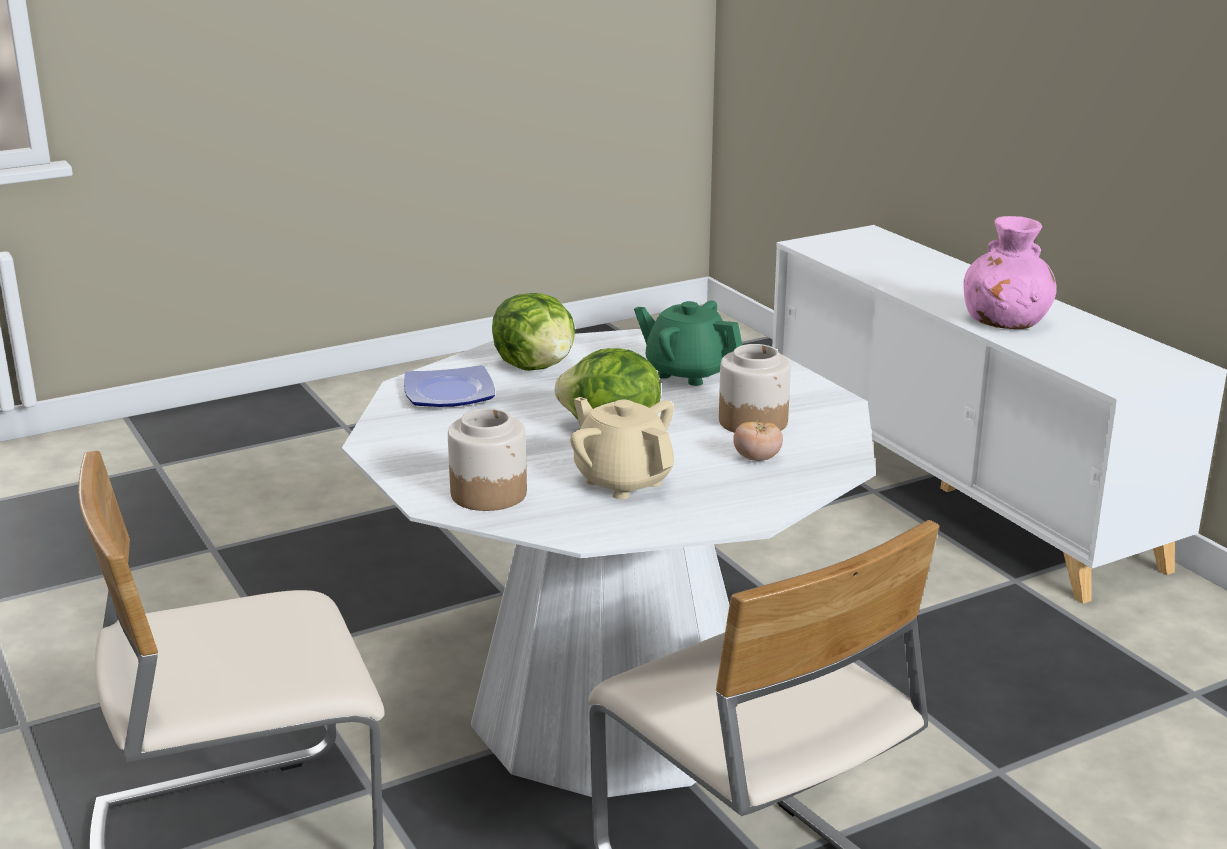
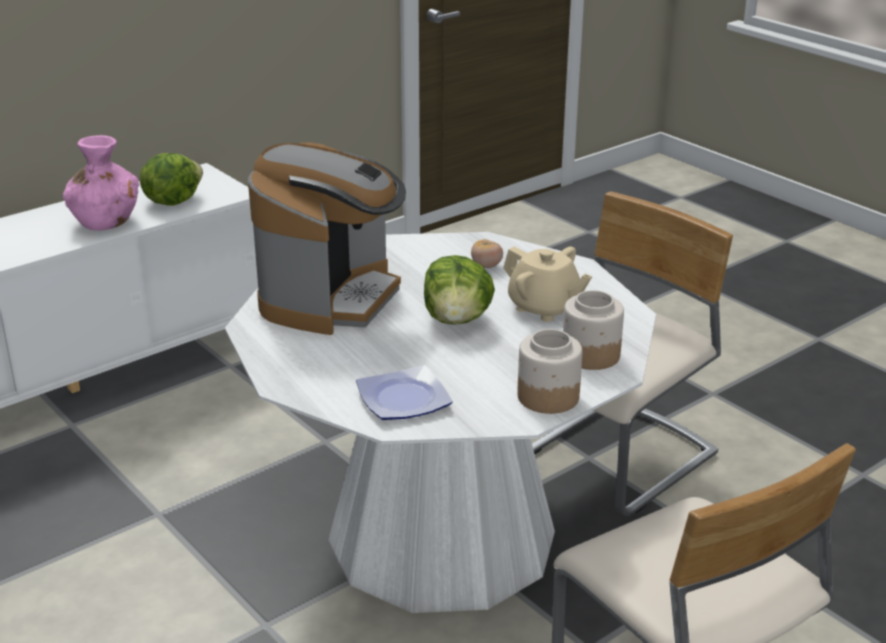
camera: 100 degrees left, 5 degrees up
(536, 366) = (329, 365): lettuce -> lettuce (172, 201)
(623, 481) = (544, 308): beige teapot -> beige teapot turned 90 degrees counterclockwise
(687, 372) = (331, 298): green teapot -> coffee machine
(753, 421) = (423, 270): jar -> jar (547, 397)

